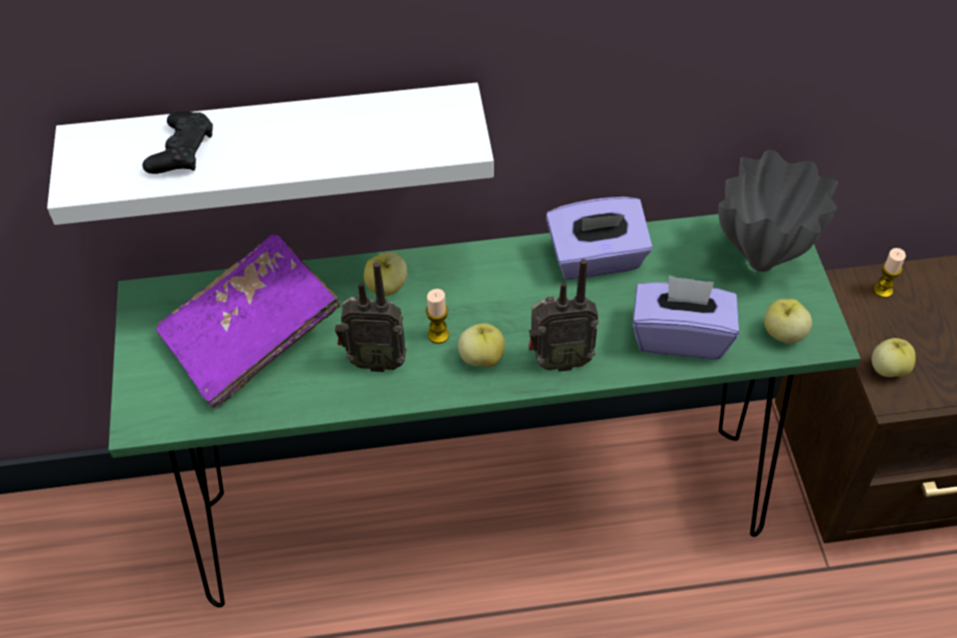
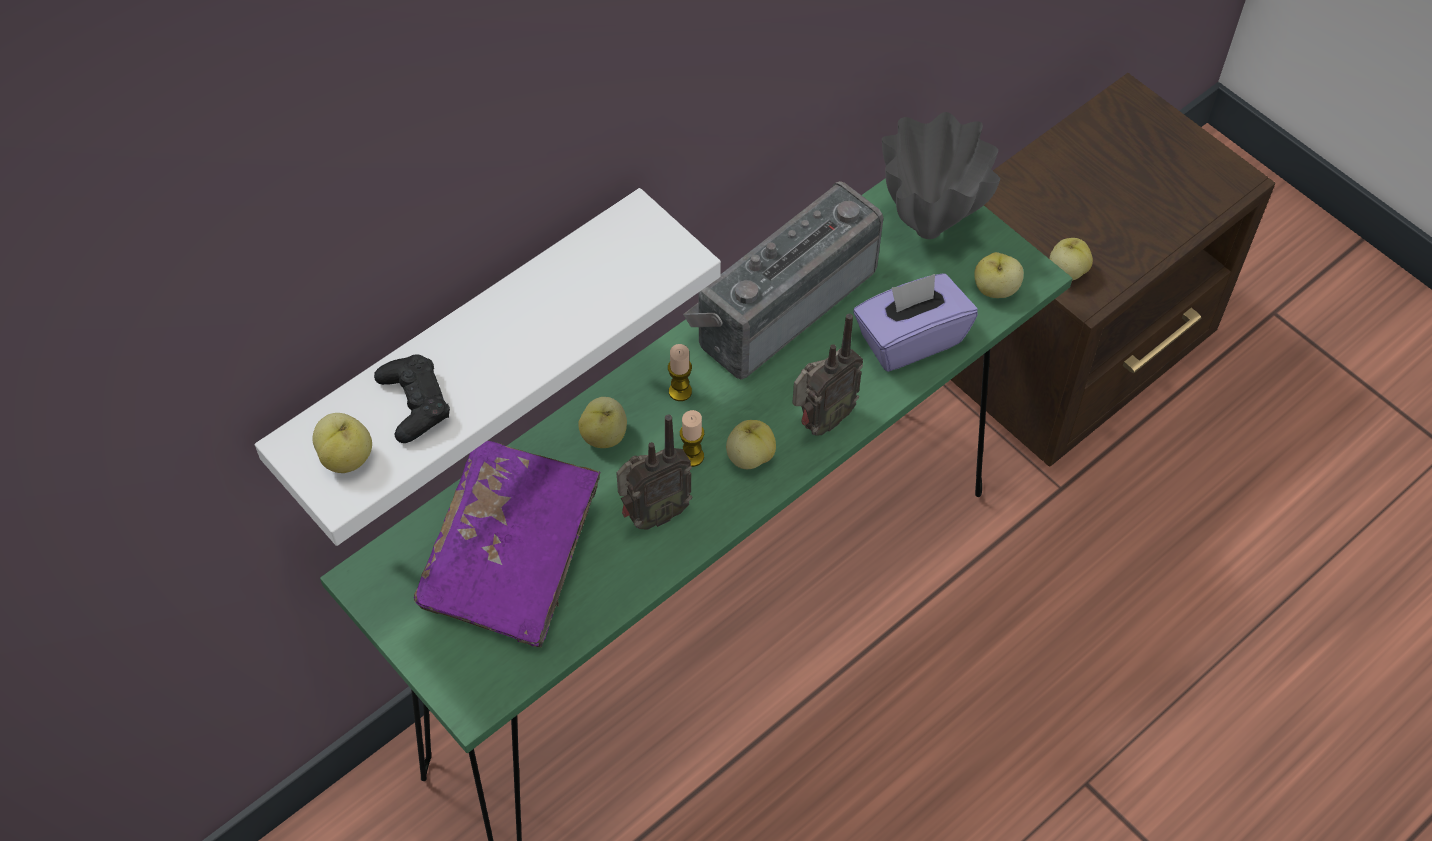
camera: 35 degrees left, 5 degrees up
(104, 163) = (347, 457): none -> apple
(596, 259) = (780, 302): purple tissue box -> radio
(883, 290) = (1013, 196): candle -> candle (680, 391)

